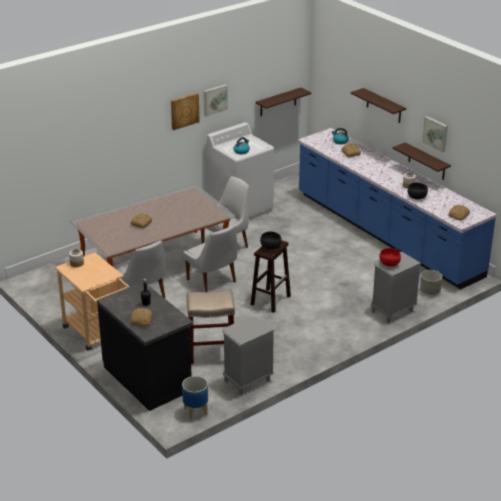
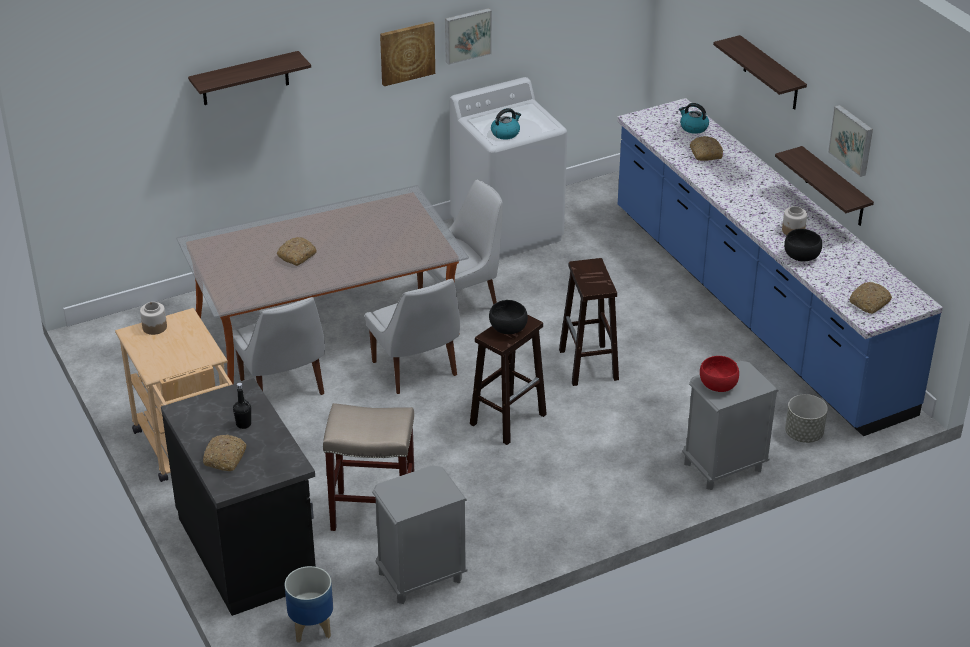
camera: 10 degrees right, 5 degrees up
(278, 102) = (593, 43): shelf -> shelf (245, 78)
(306, 270) = (589, 365): none -> brown stool

